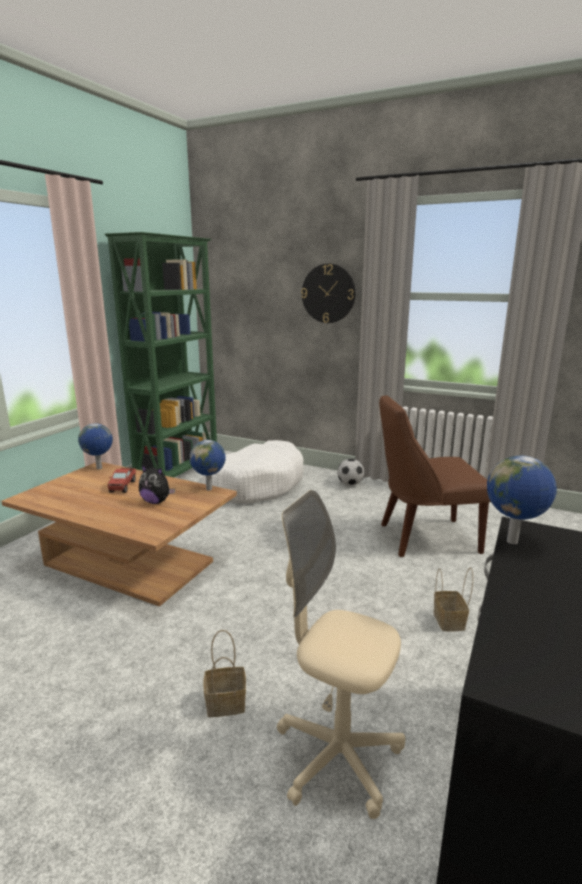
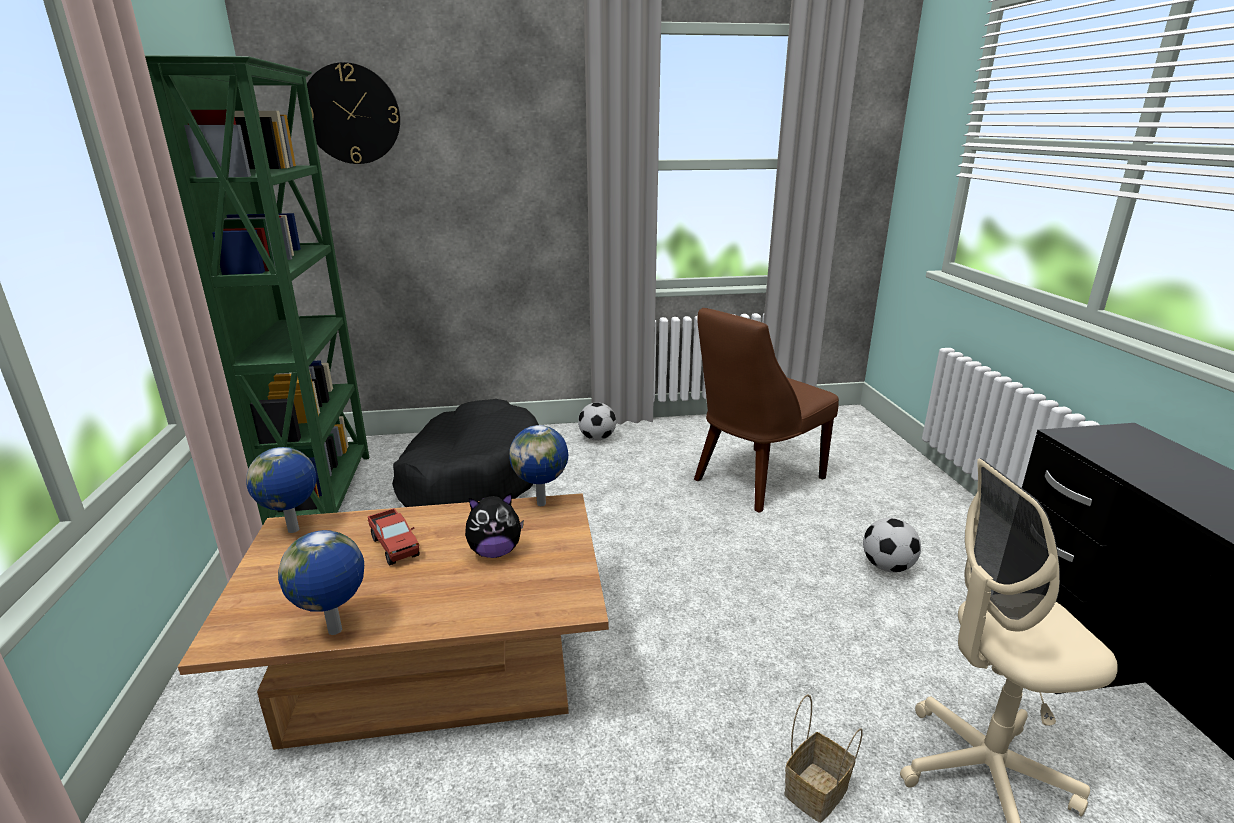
camera: 35 degrees left, 5 degrees up
(254, 485) = (472, 477): white dog bed -> black dog bed
(328, 293) = (524, 165): wall clock -> wall clock (352, 114)
(450, 621) = (887, 567): basket -> football
(513, 542) = (1099, 454): globe -> globe (336, 631)

